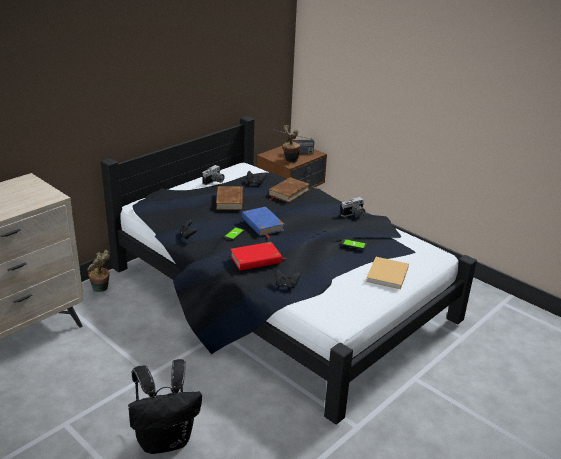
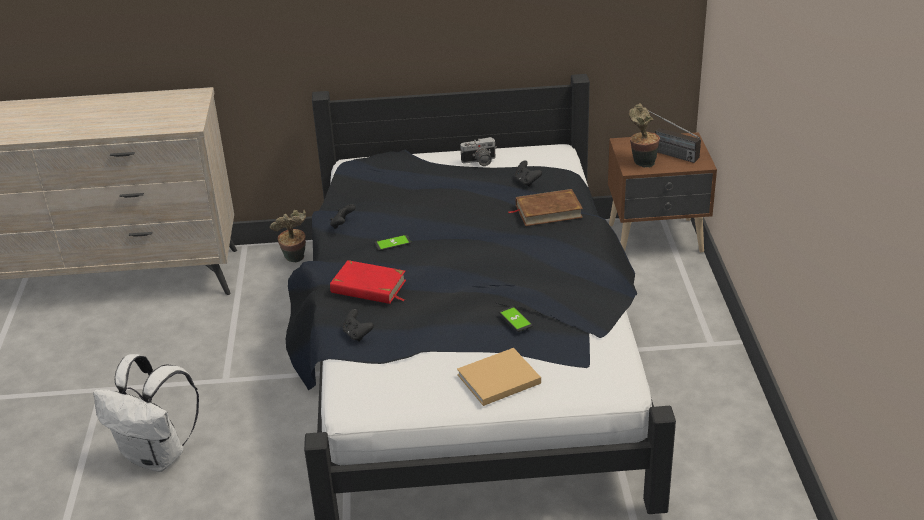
camera: 45 degrees right, 5 degrees up
(166, 439) = (157, 455): black backpack -> white backpack
(230, 200) = (455, 196): brown book -> none
(262, 224) = (442, 244): blue book -> none
(354, 215) = (584, 278): camera -> none

